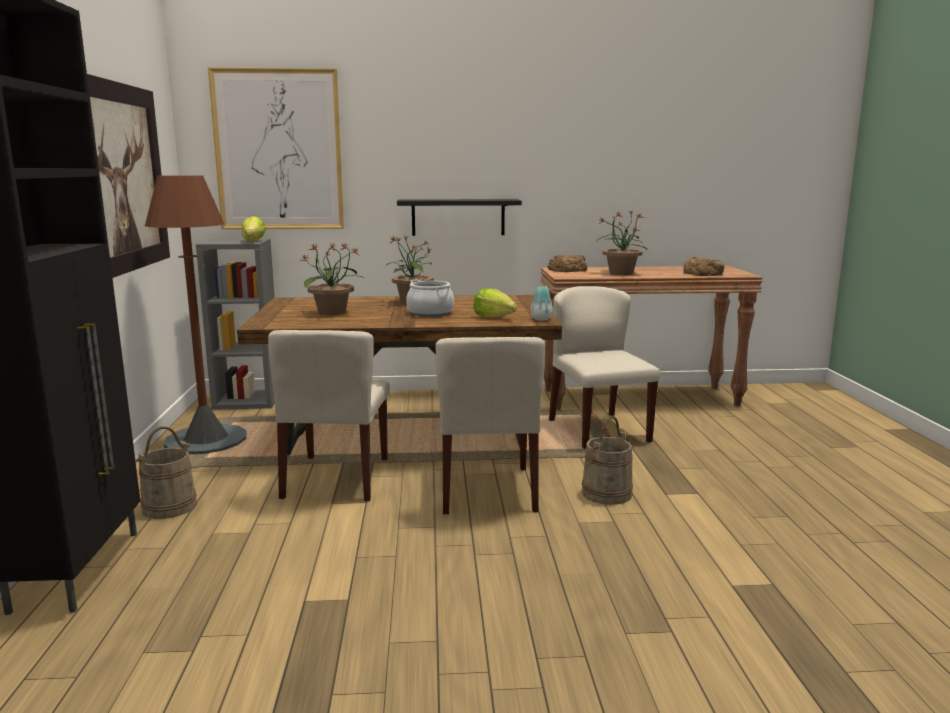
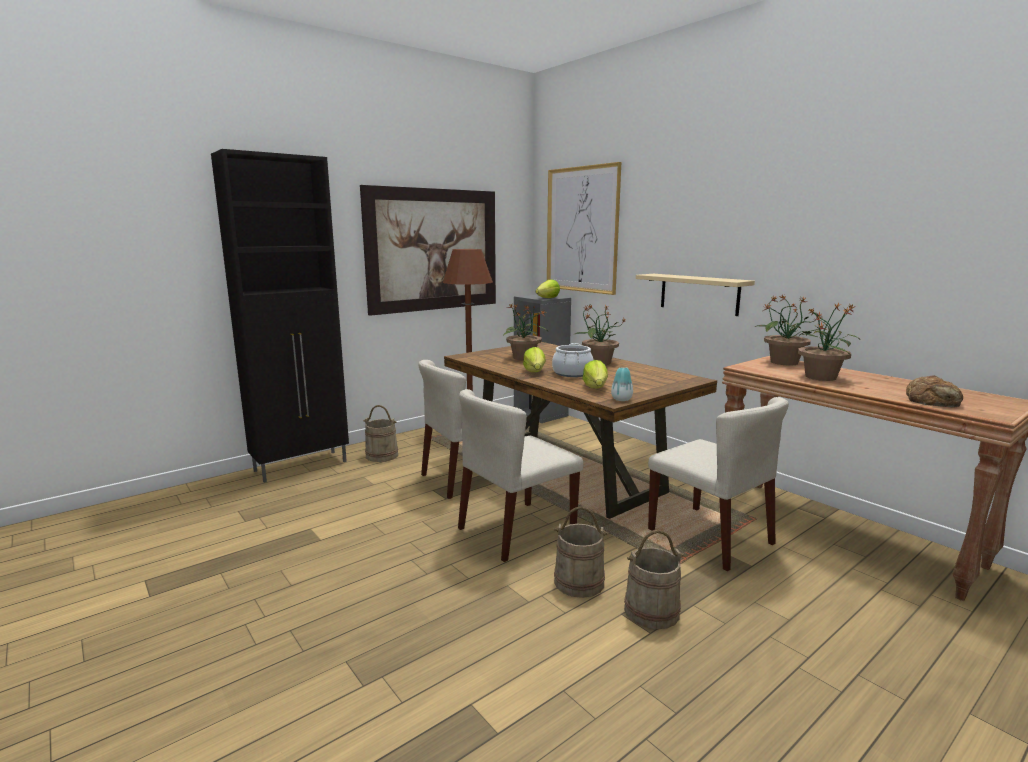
camera: 55 degrees right, 0 degrees up
(397, 319) = (535, 372): none -> lettuce
(458, 217) = (699, 294): black shelf -> beige shelf
(568, 269) = (783, 362): bread -> potted plant
(597, 430) = (711, 537): beige chair -> beige chair turned 105 degrees clockwise
(672, 483) = (651, 611): none -> beige bucket

